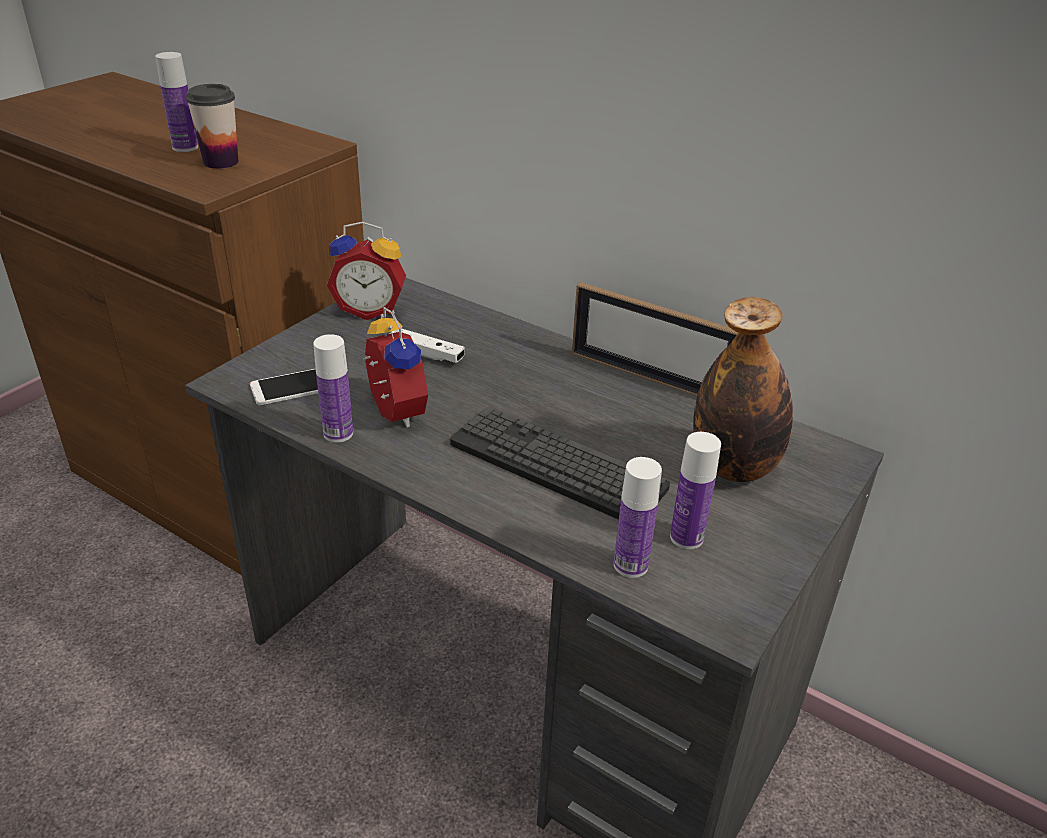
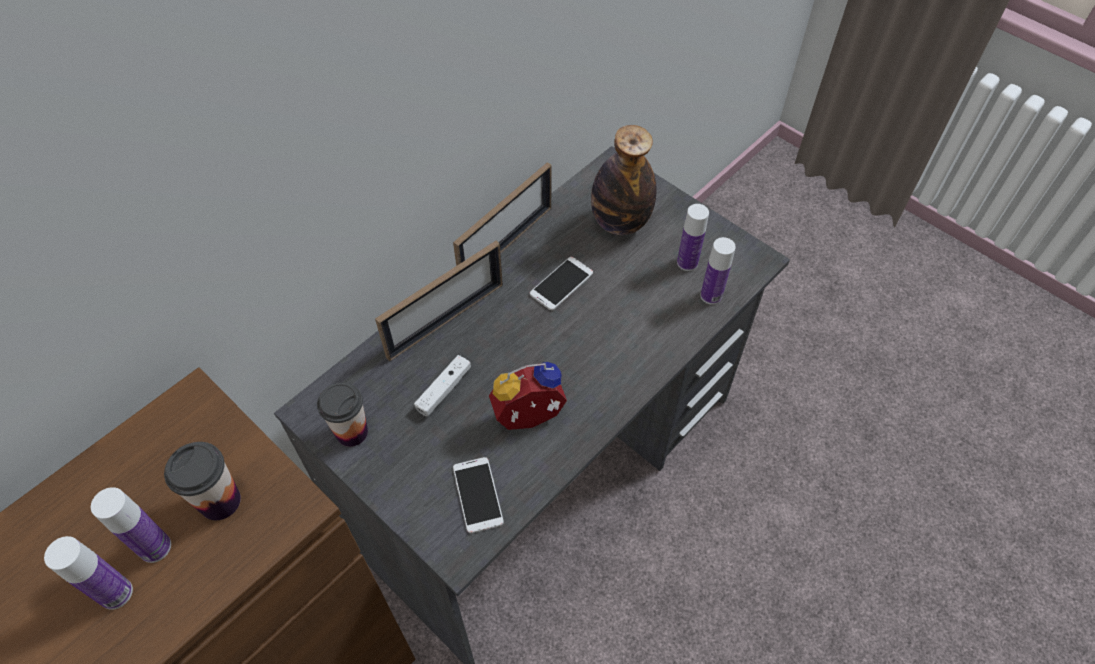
camera: 80 degrees left, 20 degrees up
(338, 433) = (553, 459): bottle -> bottle (116, 593)
(370, 310) = (352, 432): alarm clock -> cup
(520, 347) = (446, 320): none -> picture frame
(556, 465) = (609, 318): keyboard -> none
(601, 423) = (561, 284): none -> phone

